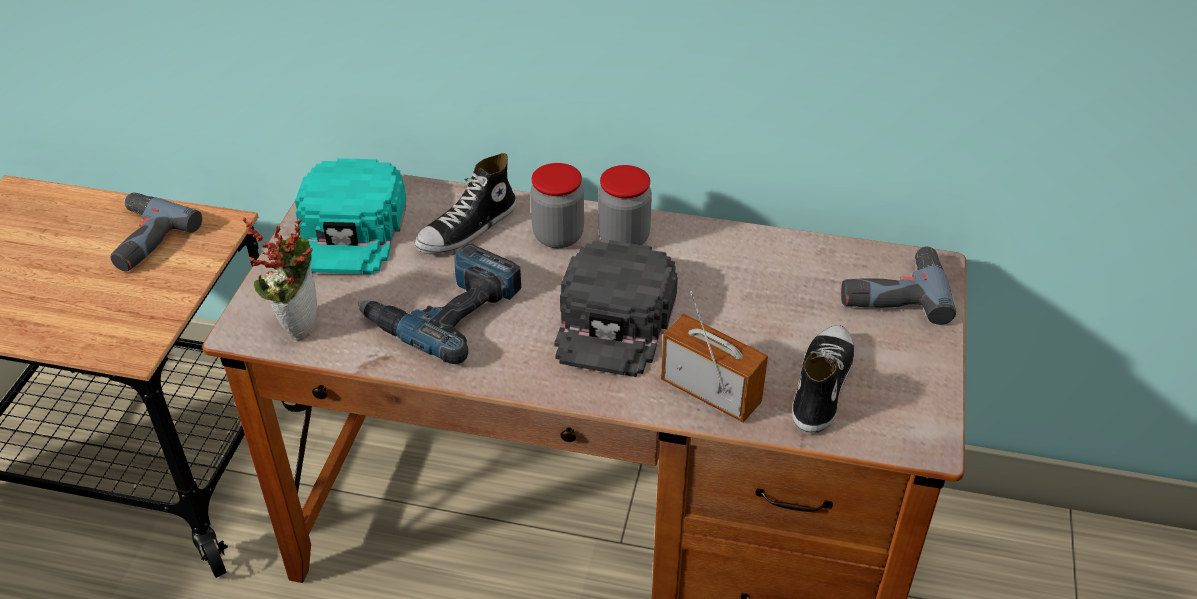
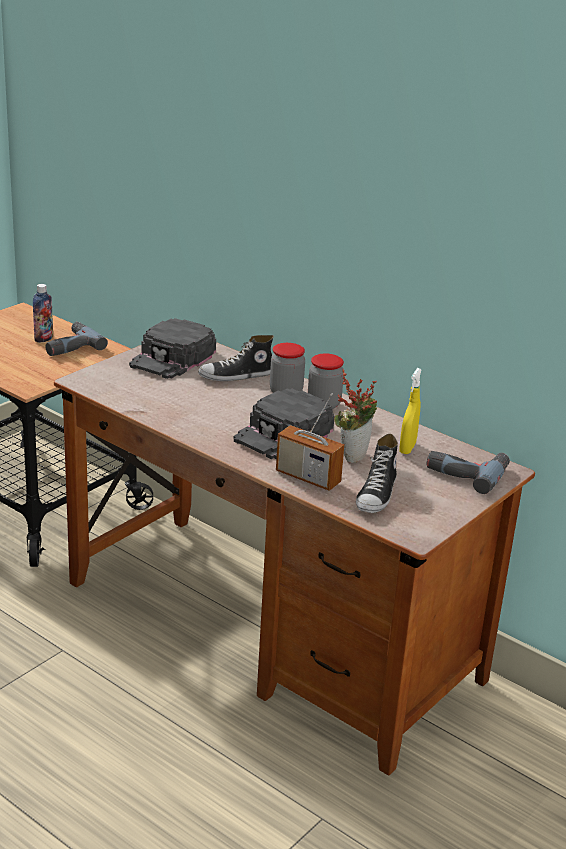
camera: 25 degrees right, 15 degrees down
(90, 239) = (44, 338): none -> bottle
(297, 322) = (109, 385): potted plant -> potted plant (352, 455)
(351, 229) = (172, 358): turquoise cap -> black cap
(445, 310) = (192, 403): power drill -> none
(710, 392) = (308, 477): radio -> radio turned 150 degrees clockwise
(789, 278) = (407, 448): none -> yellow spray bottle
(821, 385) = (377, 495): shoe -> shoe turned 150 degrees clockwise

